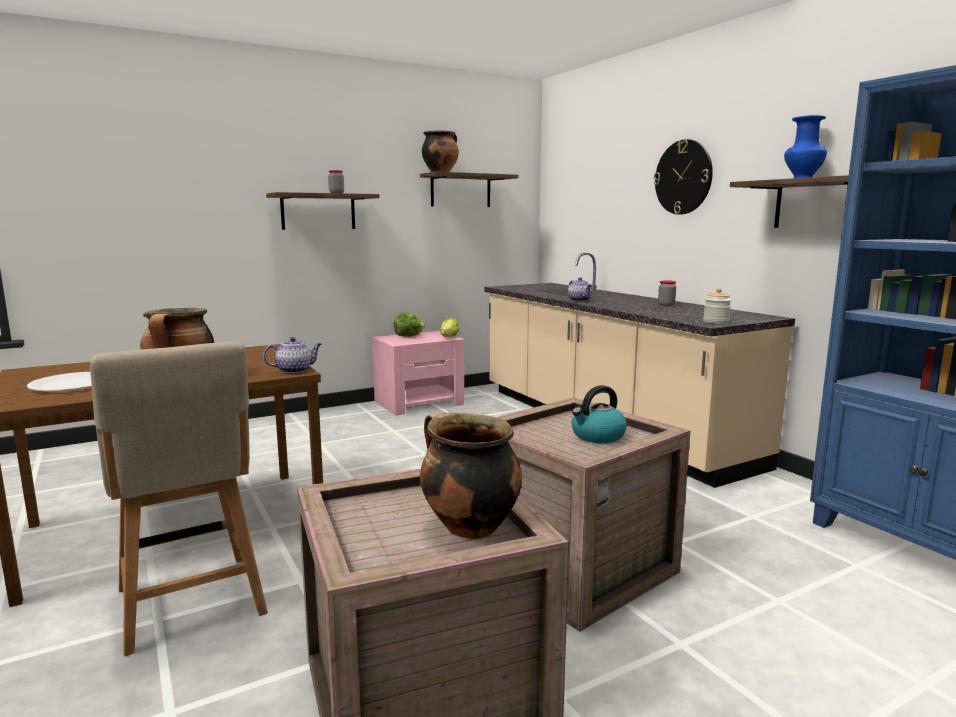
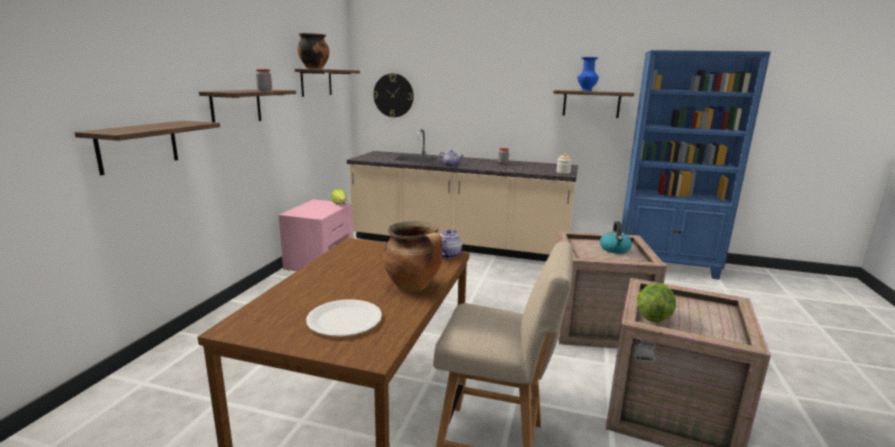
camera: 45 degrees left, 5 degrees up
(187, 239) = (138, 146): none -> shelf
(409, 336) = (308, 208): lettuce -> lettuce (653, 317)
(468, 526) = (704, 309): cooking pot -> none
(683, 177) = (495, 81): wall clock -> wall clock (393, 95)

